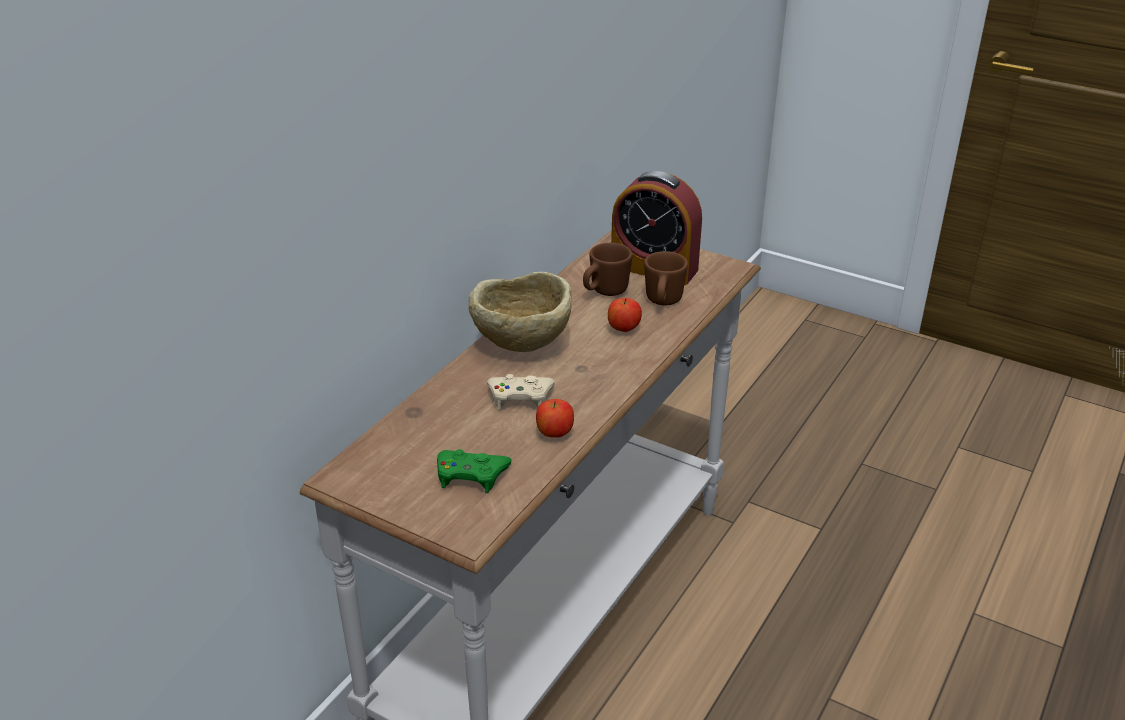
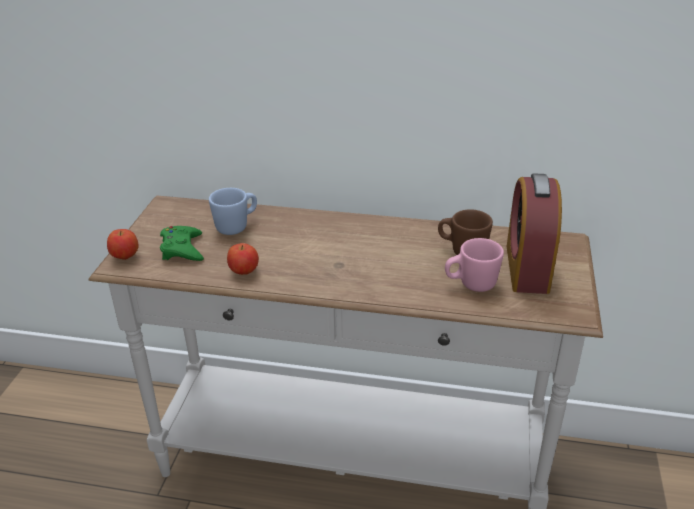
camera: 70 degrees right, 0 degrees up
(448, 424) = (237, 226): none -> blue mug
(520, 397) = (284, 246): beige game controller -> none
(522, 346) = (351, 232): beige bowl -> none
(623, 329) = (410, 273): apple -> apple (125, 256)
(663, 302) = (471, 284): brown mug -> pink mug

